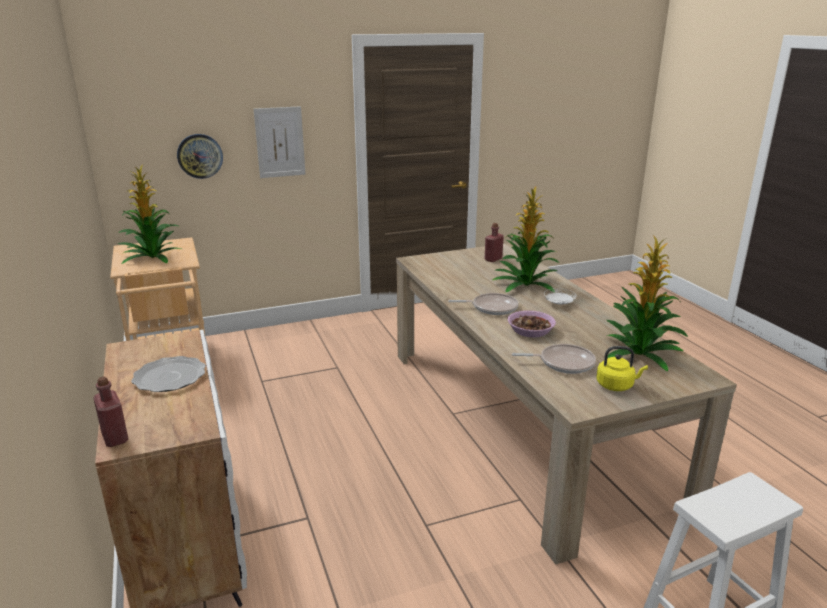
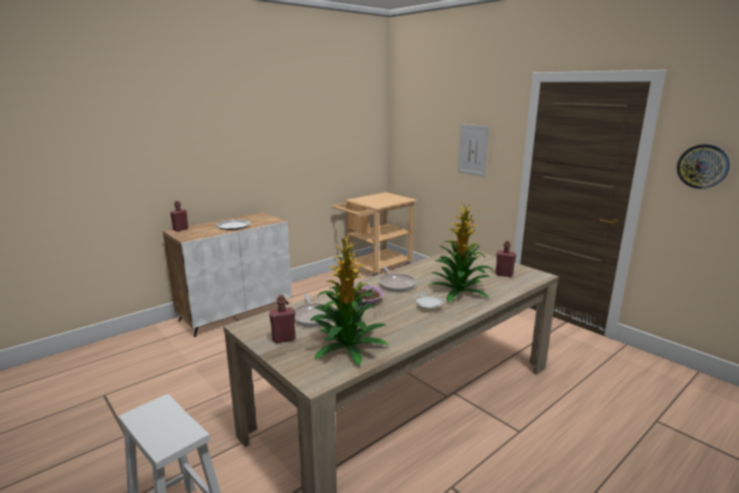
camera: 70 degrees right, 5 degrees down
(152, 257) = (377, 199): potted plant -> none
(200, 156) = (430, 150): wall clock -> wall clock (702, 166)
(616, 385) = (283, 339): yellow kettle -> red bottle

